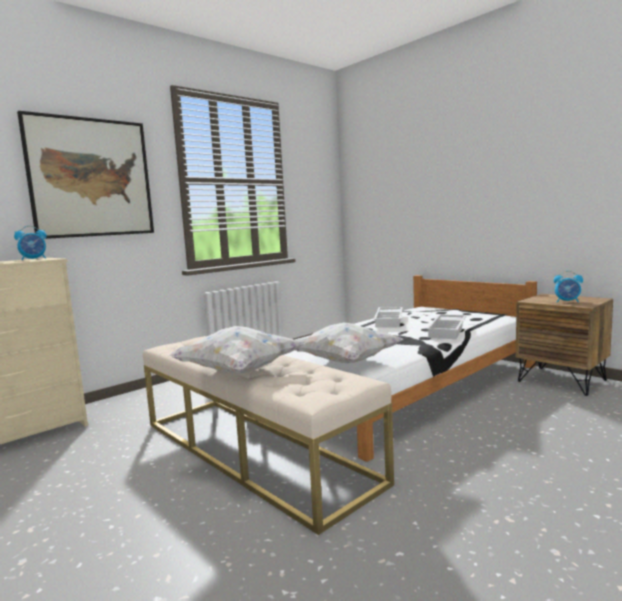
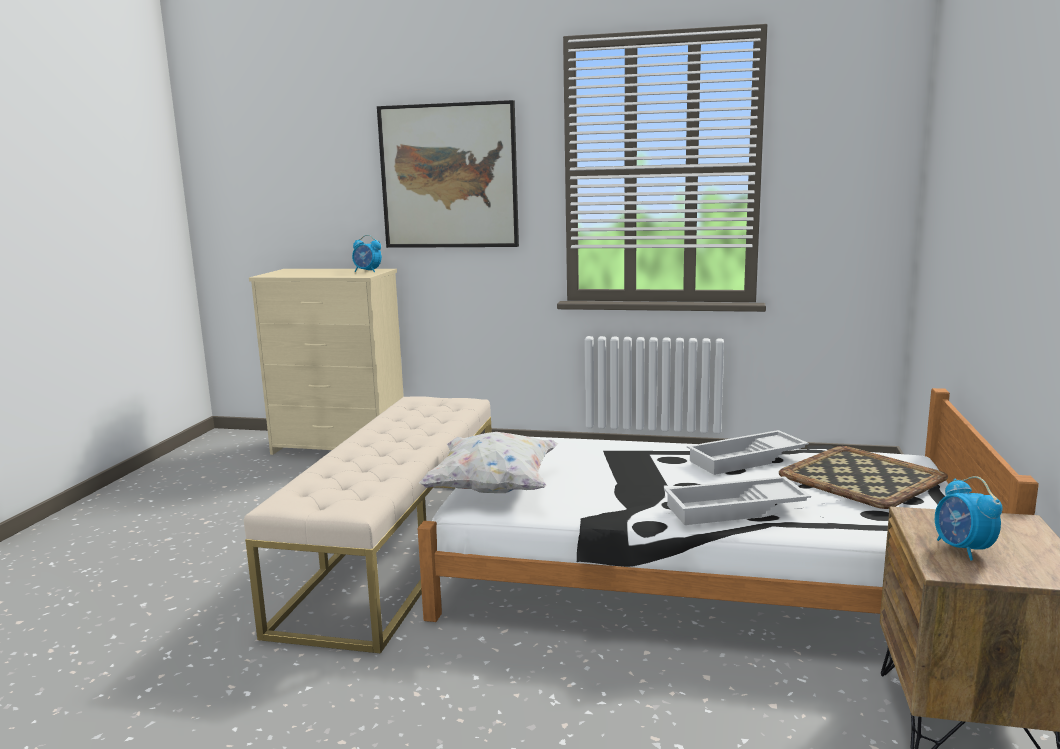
camera: 55 degrees right, 5 degrees up
(238, 371) = (351, 451): white pillow -> none
(437, 313) = (860, 477): none -> tray

